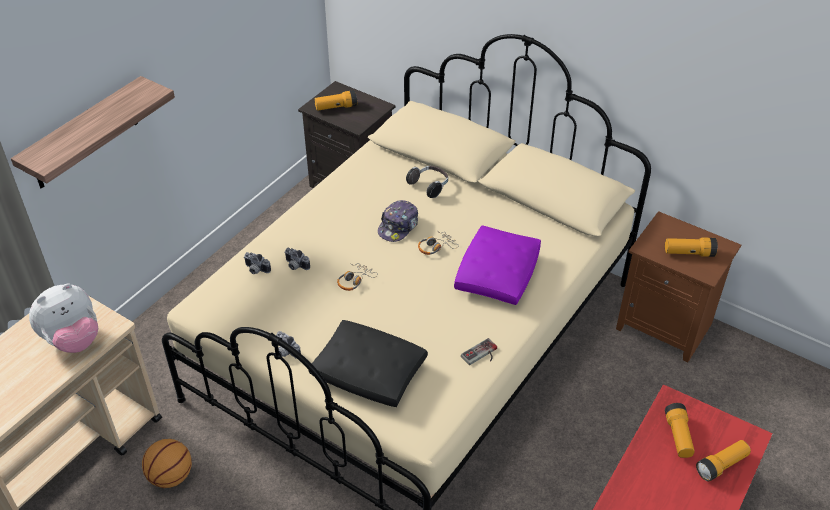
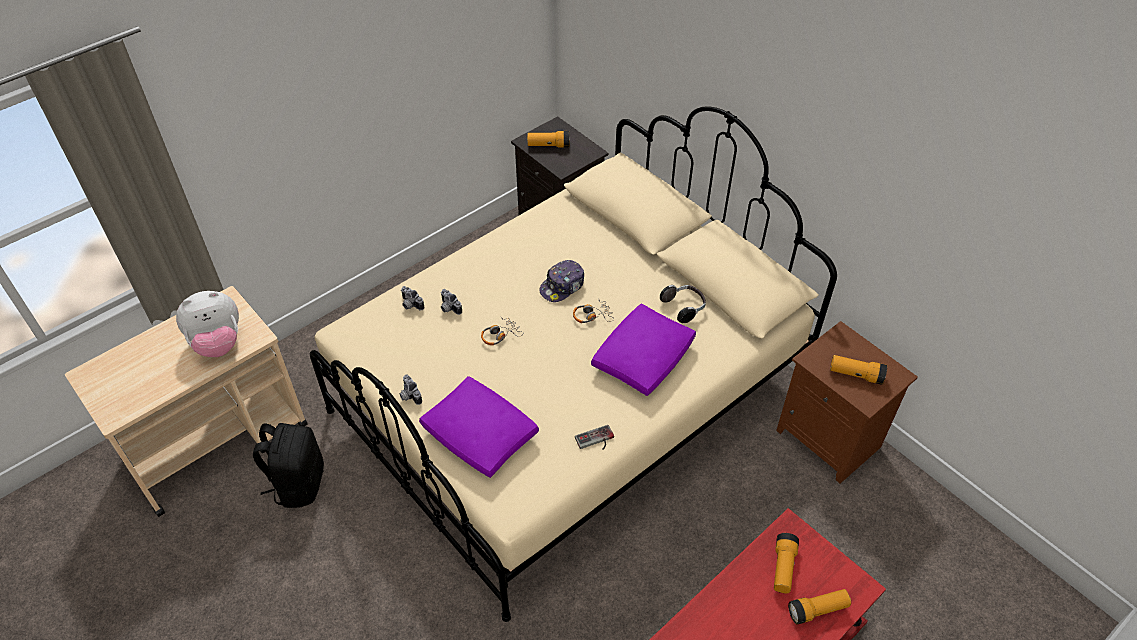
camera: 15 degrees right, 5 degrees up
(84, 134) = (266, 146): shelf -> none
(171, 476) = (298, 483): basketball -> black backpack
(370, 373) = (481, 435): black pillow -> purple pillow
(429, 186) = (609, 248): headphones -> headphones (684, 307)

